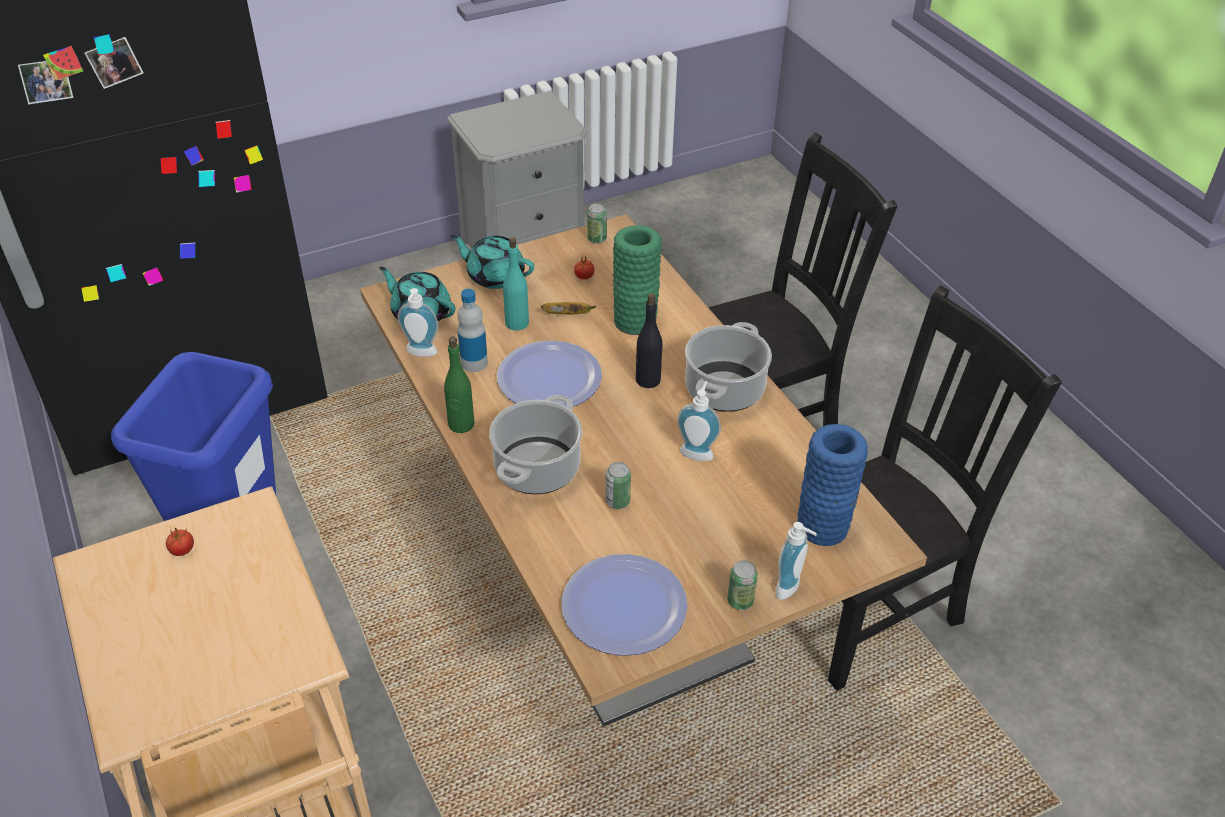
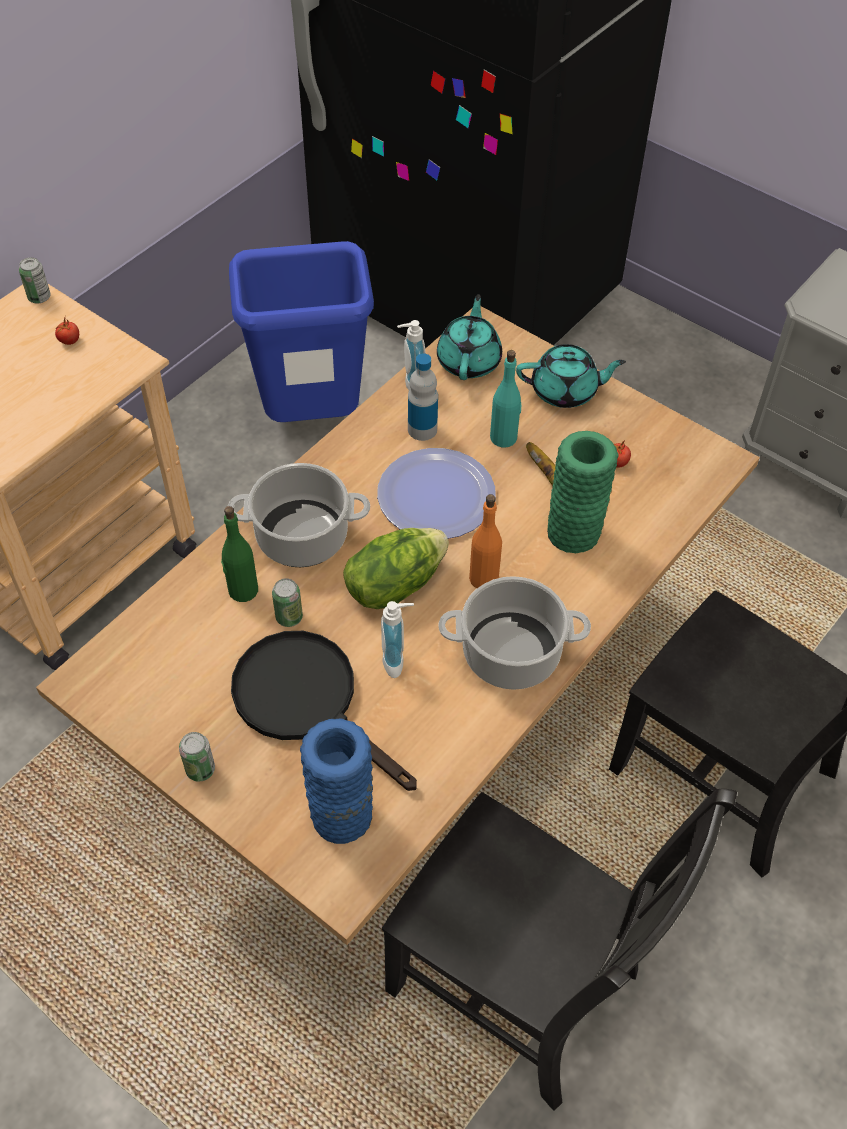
camera: 65 degrees right, 10 degrees up
(461, 424) = (330, 455): green bottle -> green bottle (242, 590)
(495, 276) = (565, 391): turquoise teapot -> turquoise teapot turned 90 degrees clockwise
(597, 239) = (692, 448): can -> can (39, 297)
(622, 430) = (394, 584): none -> lettuce
(624, 606) = (154, 672): plate -> none
(647, 380) = (484, 578): black bottle -> orange bottle
(708, 514) = (308, 701): none -> black frying pan
(791, 588) = (237, 812): soap dispenser -> none

